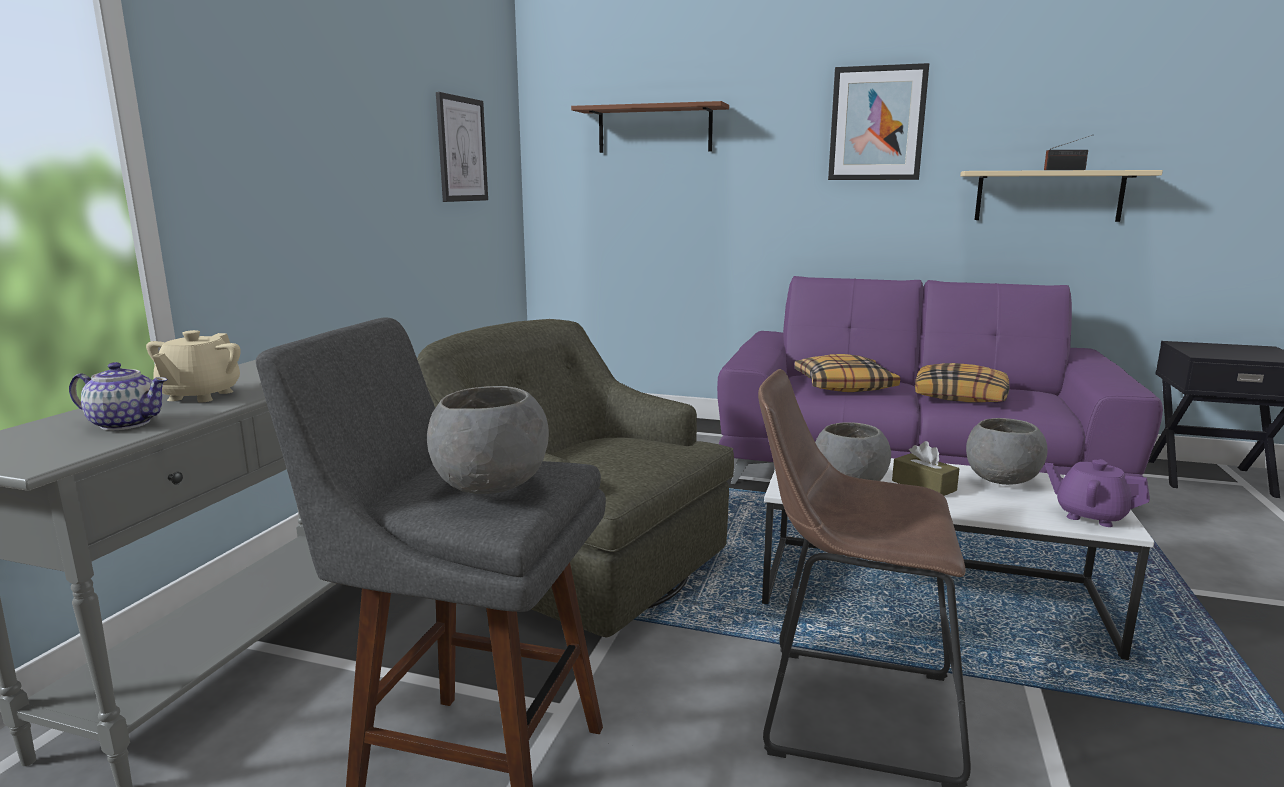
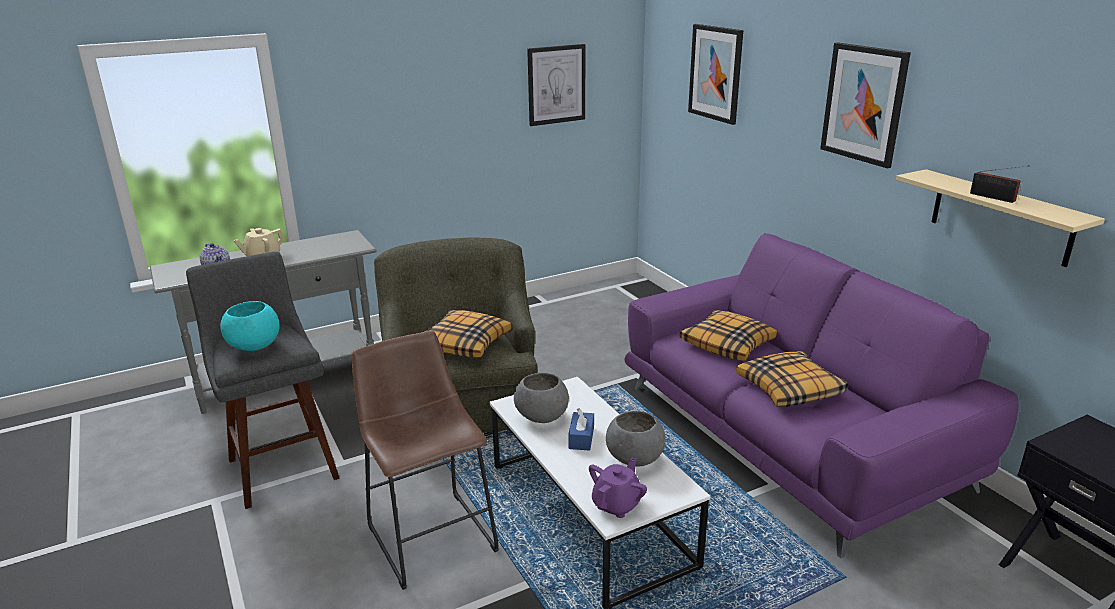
camera: 45 degrees right, 10 degrees up
(492, 488) = (254, 347): grey bowl -> turquoise bowl
(625, 451) = (465, 343): none -> pillow
(654, 129) = (715, 73): brown shelf -> picture
(923, 486) = (581, 438): brown tissue box -> blue tissue box
(1090, 515) = (616, 504): purple teapot -> purple teapot turned 45 degrees clockwise

